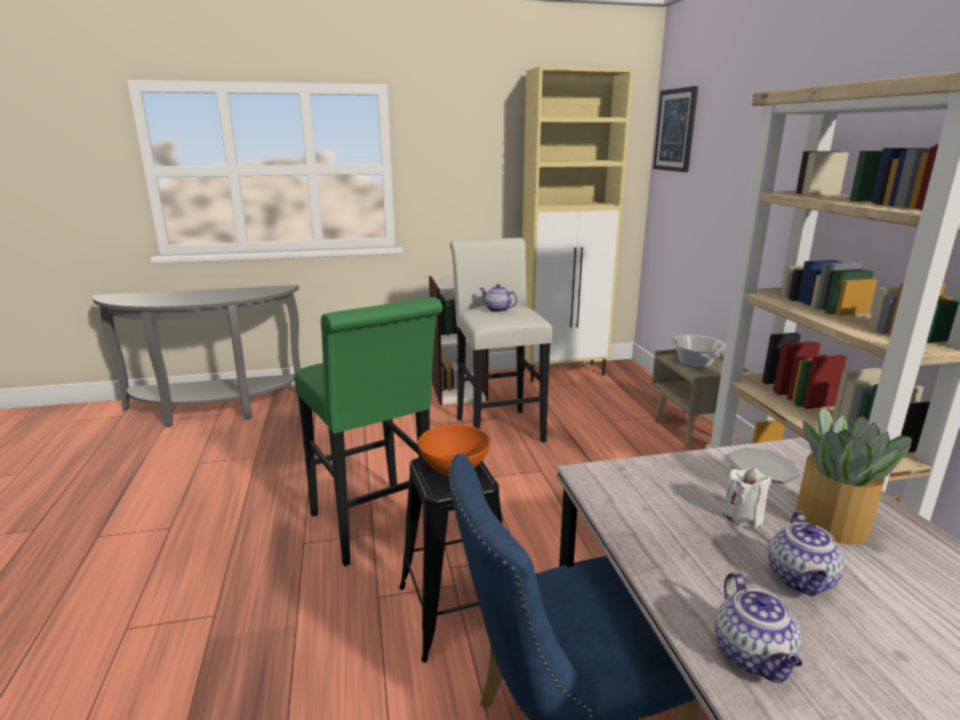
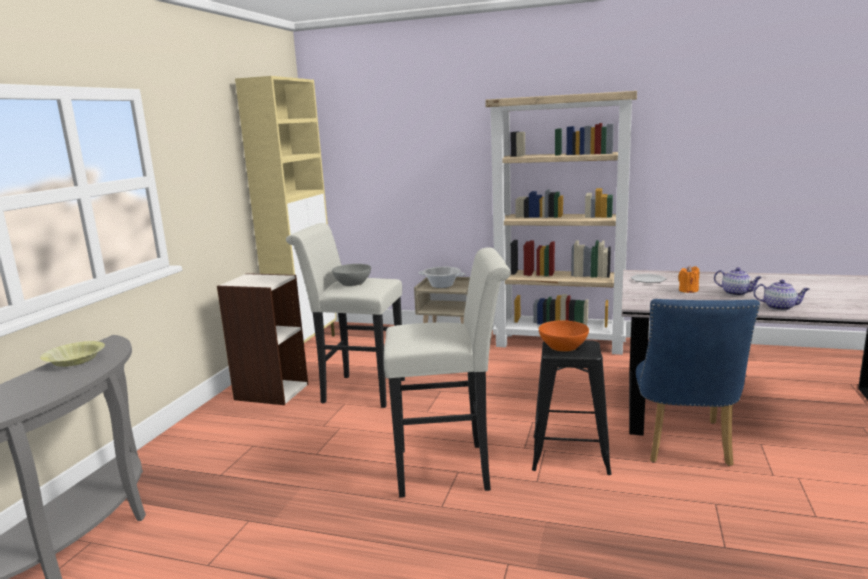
camera: 60 degrees left, 5 degrees down
(240, 291) = (75, 361): none -> yellow bowl
(375, 528) = (451, 469): green stool -> white stool
(497, 309) = (352, 283): teapot -> grey bowl
(675, 130) = (336, 127): picture -> none
(743, 516) = (688, 290): white candle -> orange candle
(832, 524) = (699, 281): potted plant -> none

